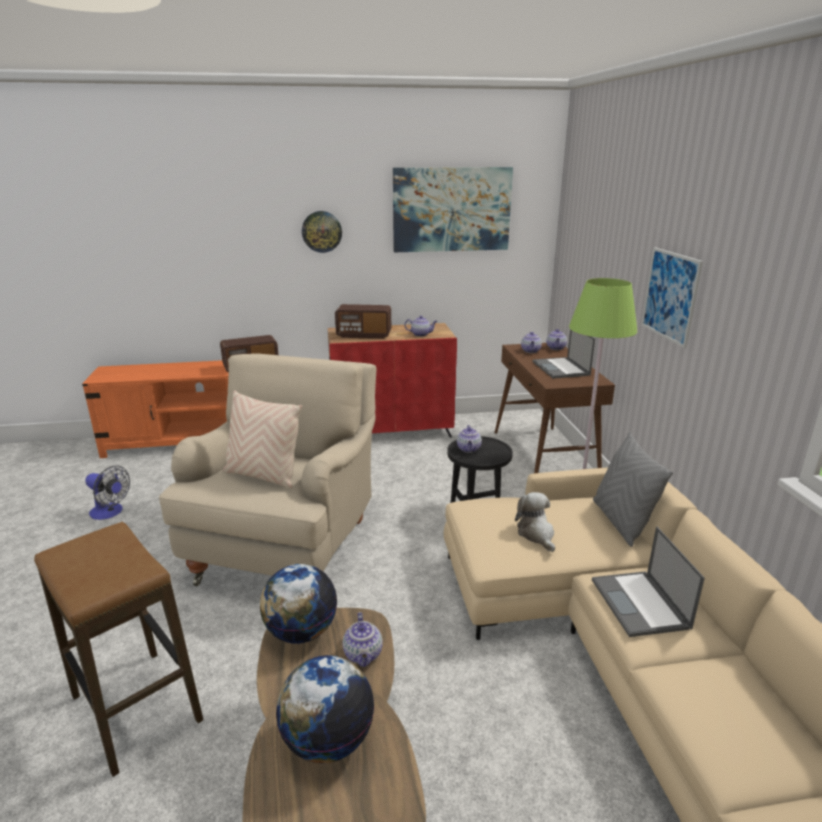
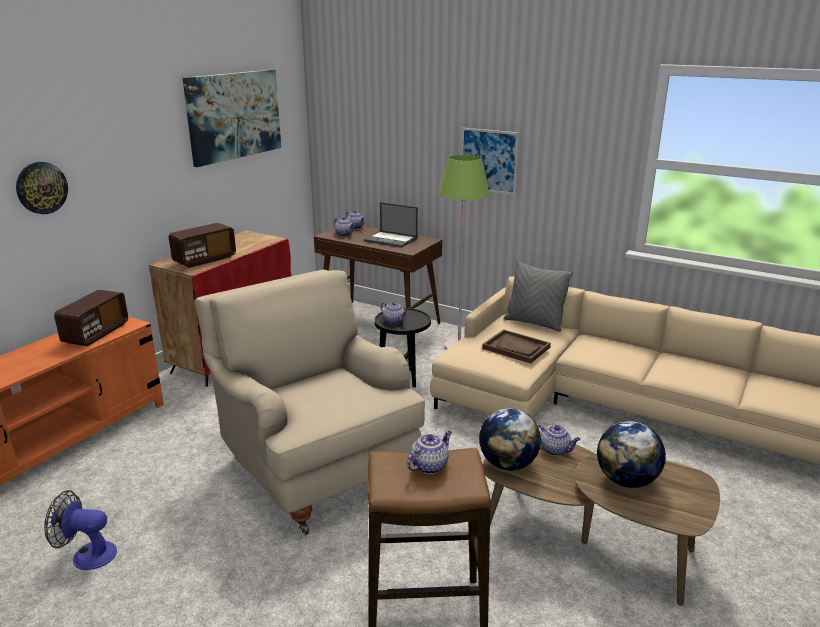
camera: 50 degrees left, 0 degrees up
(110, 512) = (87, 555): fan -> fan turned 150 degrees counterclockwise
(263, 476) = (335, 393): beige pillow -> none
(322, 231) = (126, 156): wall clock -> wall clock (41, 188)
(421, 334) = (253, 244): teapot -> teapot (429, 465)
(536, 534) = (516, 348): plush toy -> brown tray
(640, 604) = (606, 354): laptop -> none

